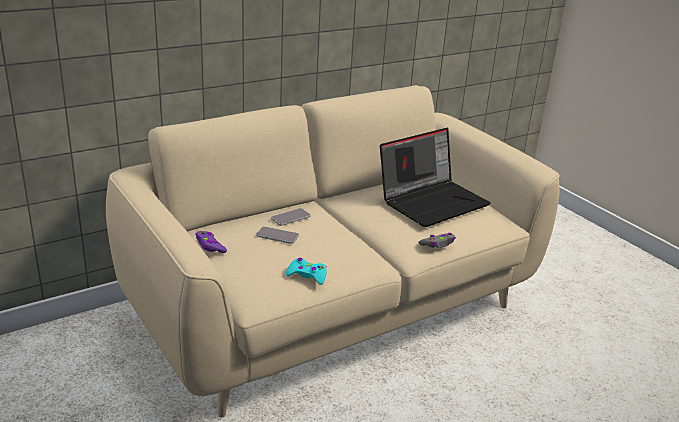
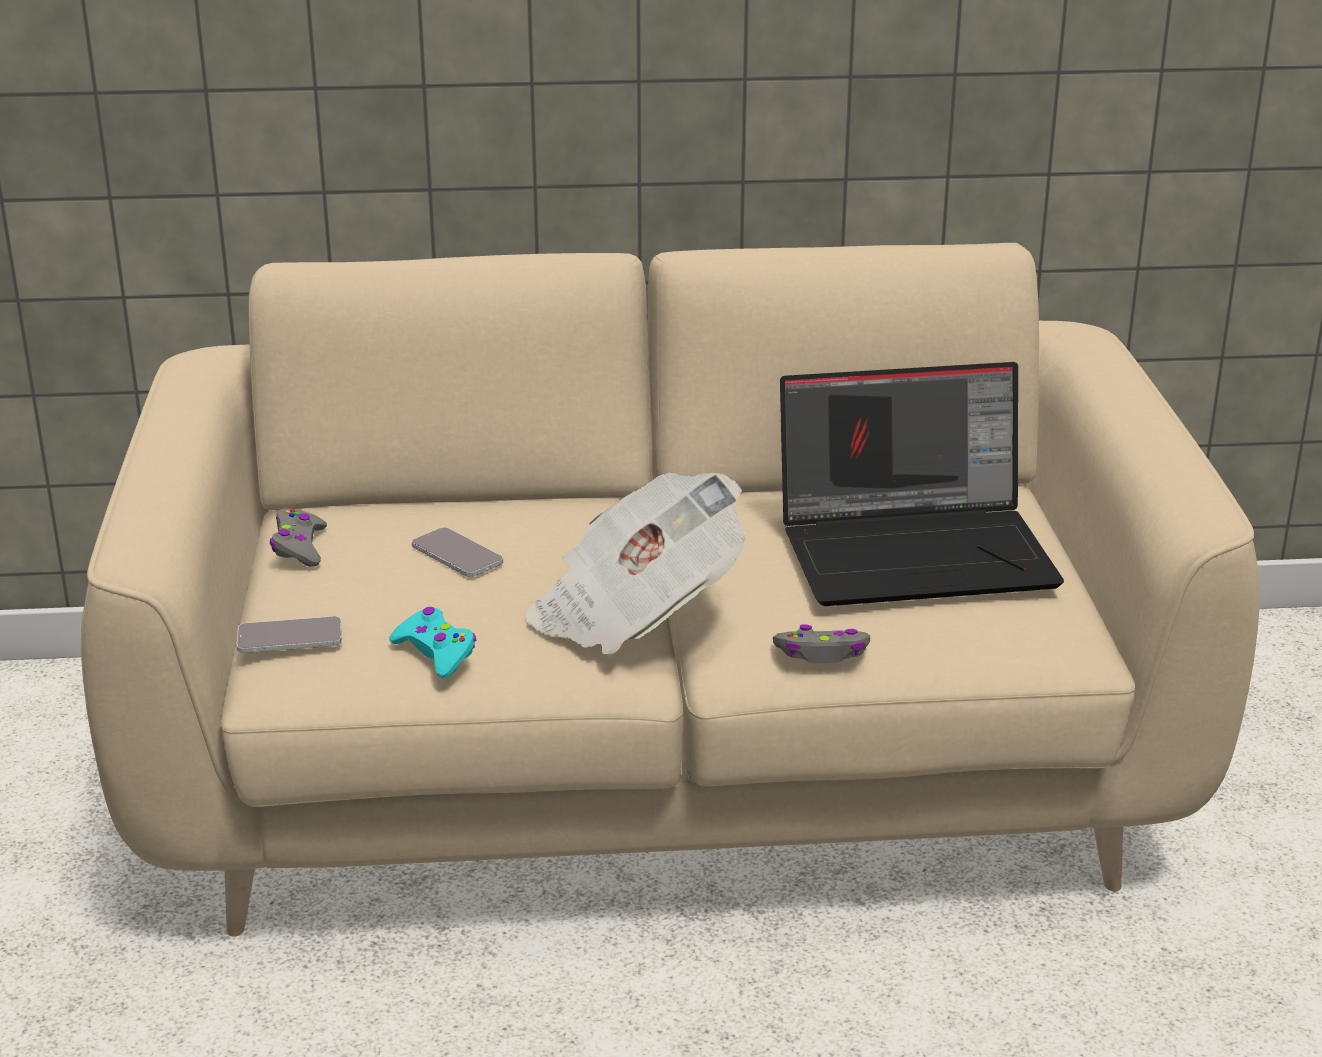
camera: 30 degrees right, 0 degrees up
(210, 246) = (299, 547): purple game controller -> grey game controller
(290, 217) = (529, 521): phone -> phone (290, 637)
(362, 243) = (635, 612): none -> newspaper

